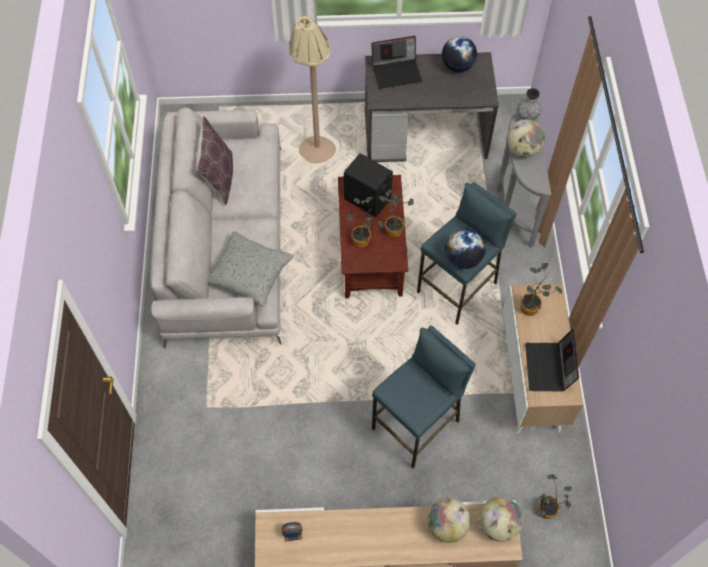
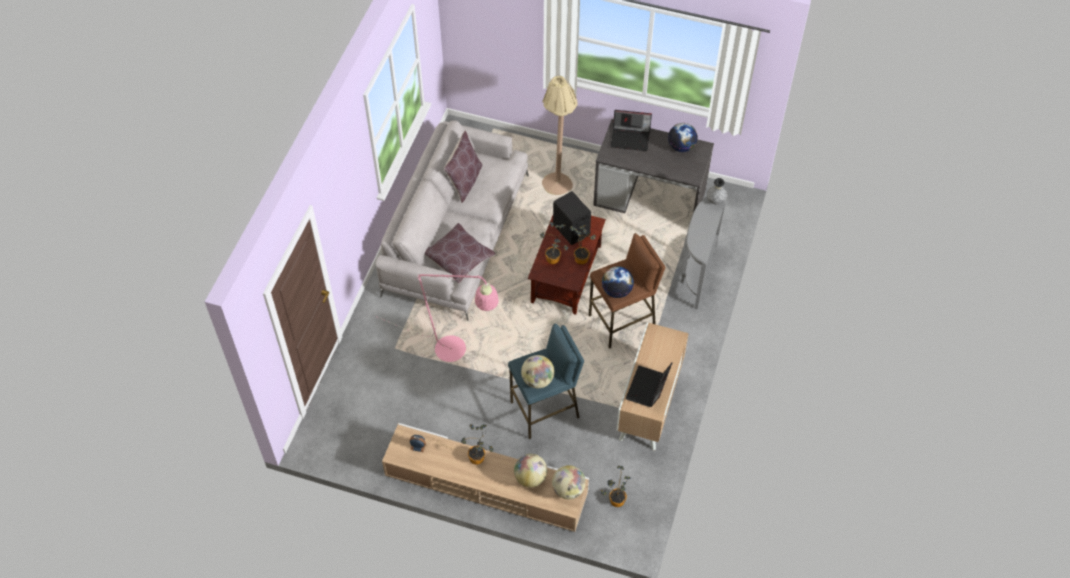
camera: 20 degrees right, 5 degrees down
(249, 274) = (458, 258): grey pillow -> brown pillow
(284, 386) = (458, 351): none -> pink floor lamp
(458, 288) = (622, 322): blue stool -> brown stool
(522, 150) = (699, 224): globe -> globe (537, 380)
(532, 309) = (655, 344): potted plant -> potted plant (478, 459)

